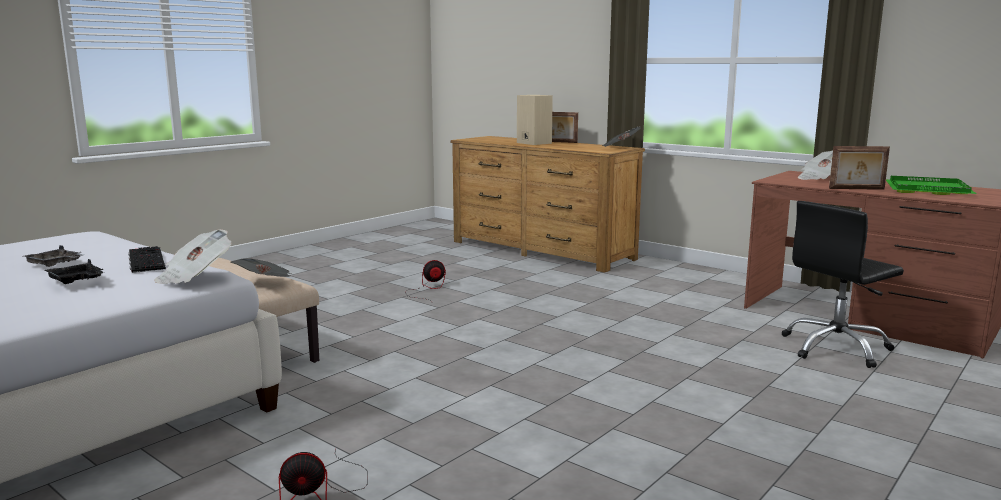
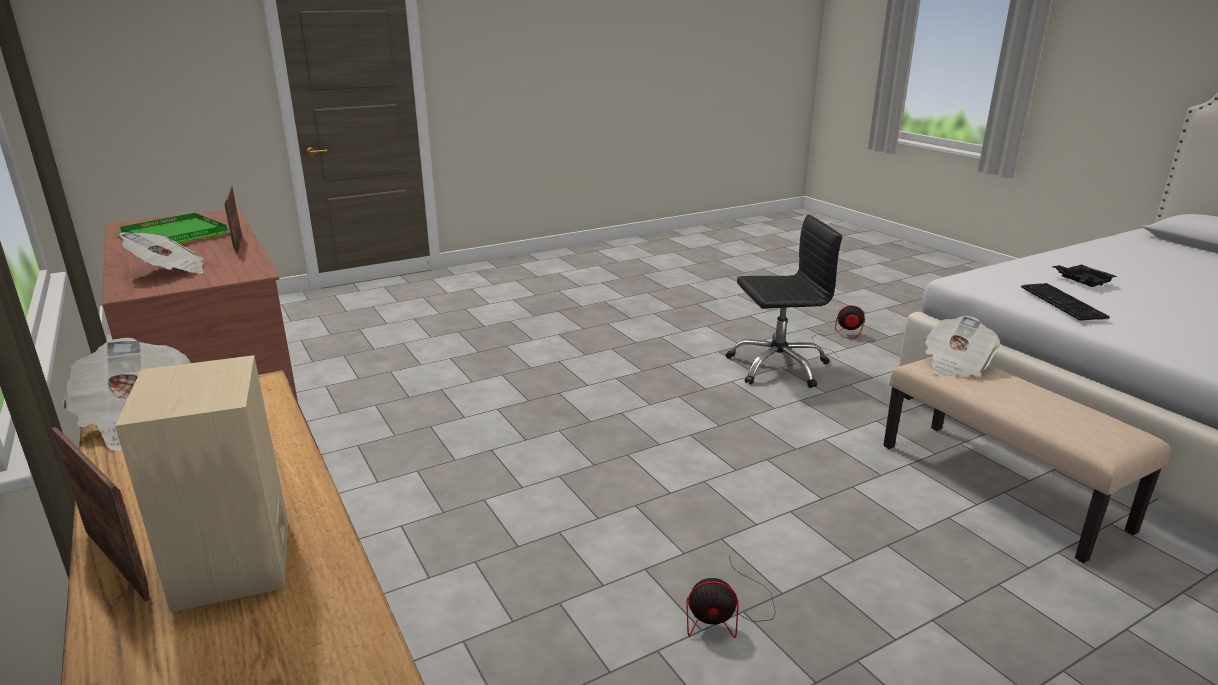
camera: 160 degrees left, 10 degrees up
(55, 264) = (1166, 315): grey tray -> none
(194, 276) = (980, 277): newspaper -> none
(836, 348) = (347, 372): black office chair -> black office chair (777, 366)
(856, 189) = (238, 244): picture frame -> picture frame turned 135 degrees counterclockwise

